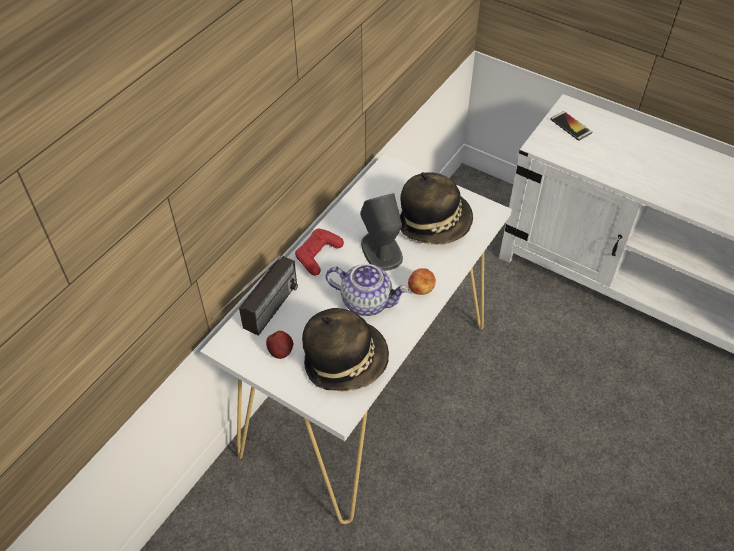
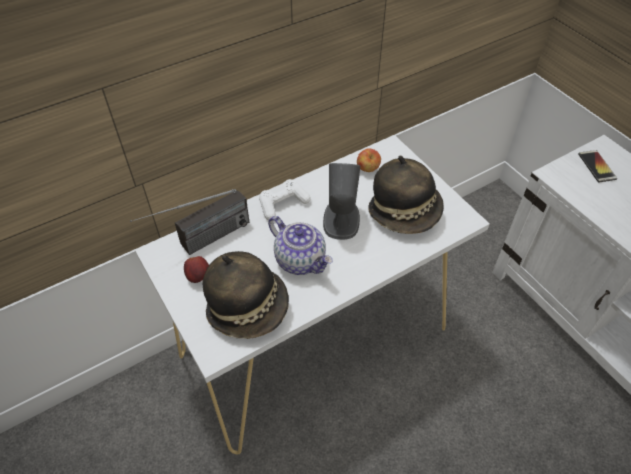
camera: 25 degrees right, 0 degrees up
(318, 255) = (282, 204): red game controller -> white game controller
(421, 290) = (356, 268): apple -> apple (367, 169)

